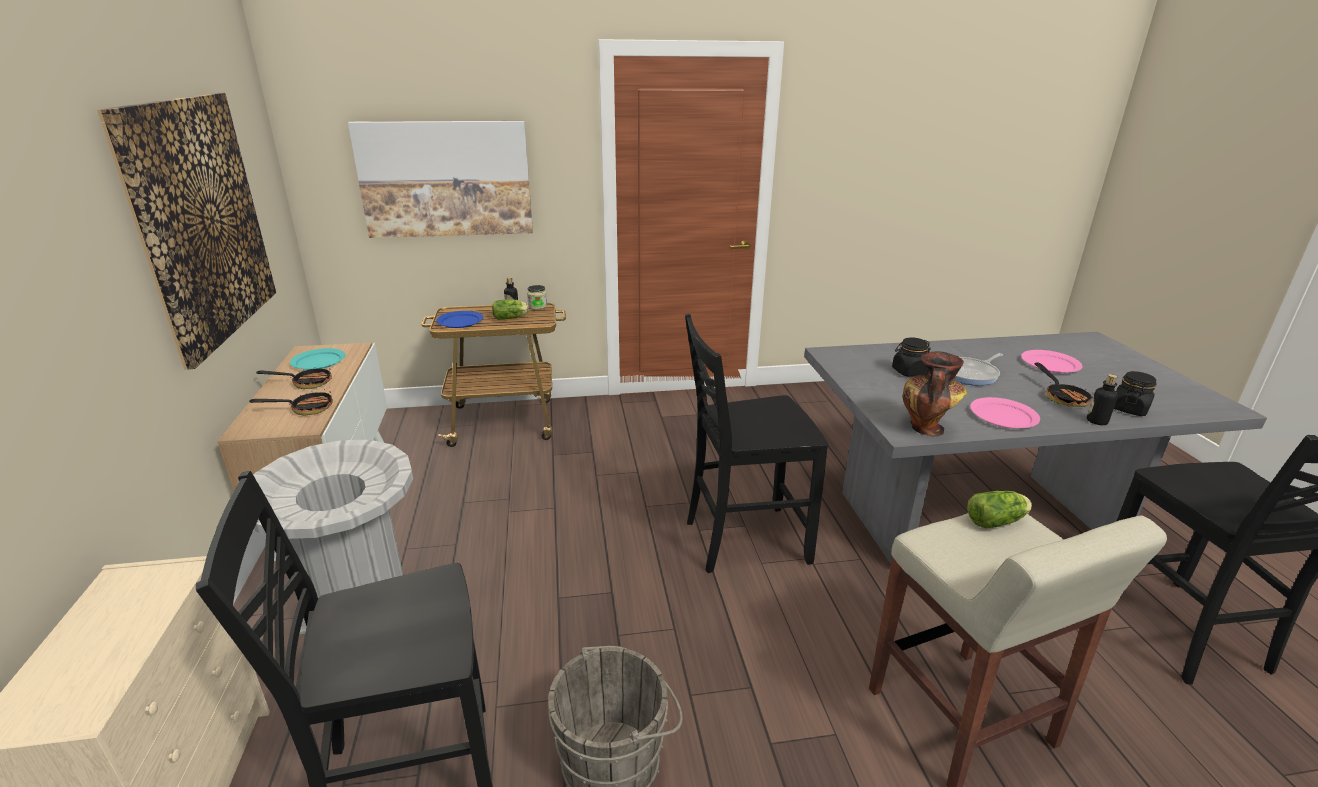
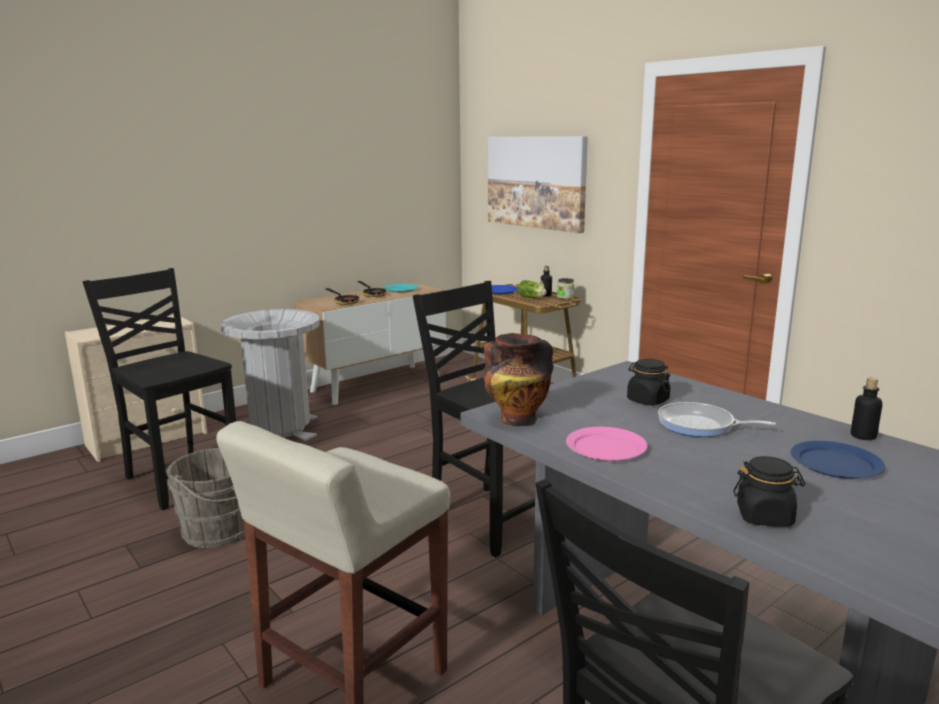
camera: 60 degrees right, 10 degrees down
(201, 221) = (342, 181): picture -> none
(997, 521) = (399, 477): lettuce -> none
(1050, 364) = (835, 463): pink plate -> blue plate
(1062, 397) = (725, 474): frying pan -> none
(1097, 421) = (680, 496): bottle -> bottle (863, 436)

